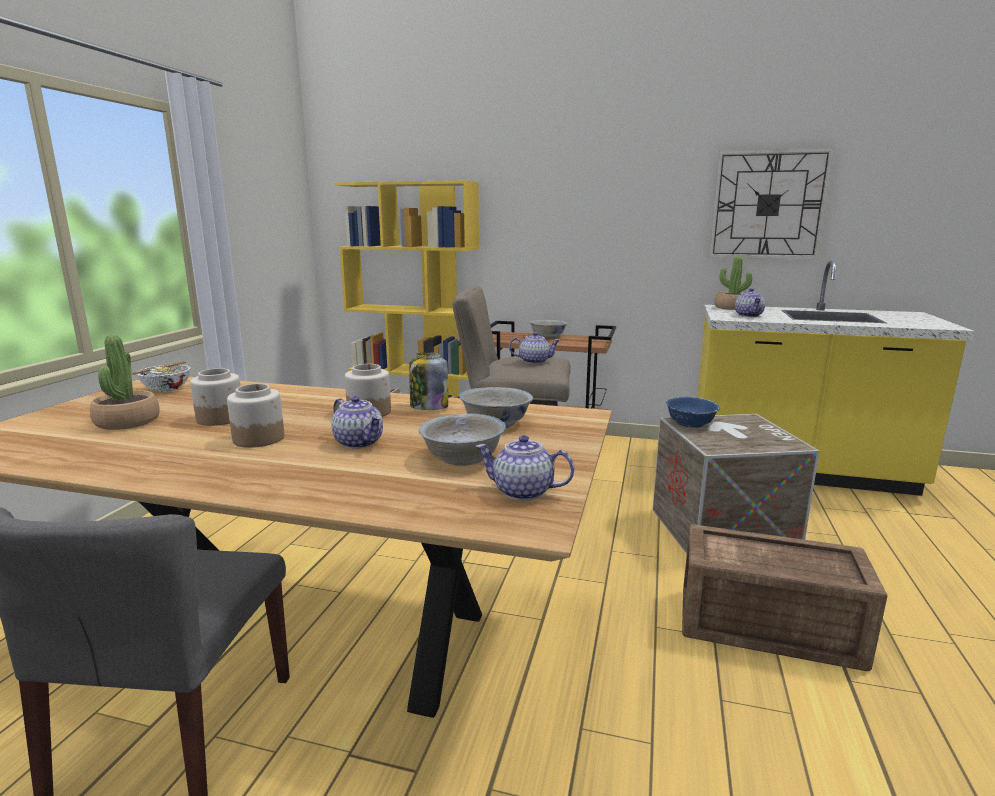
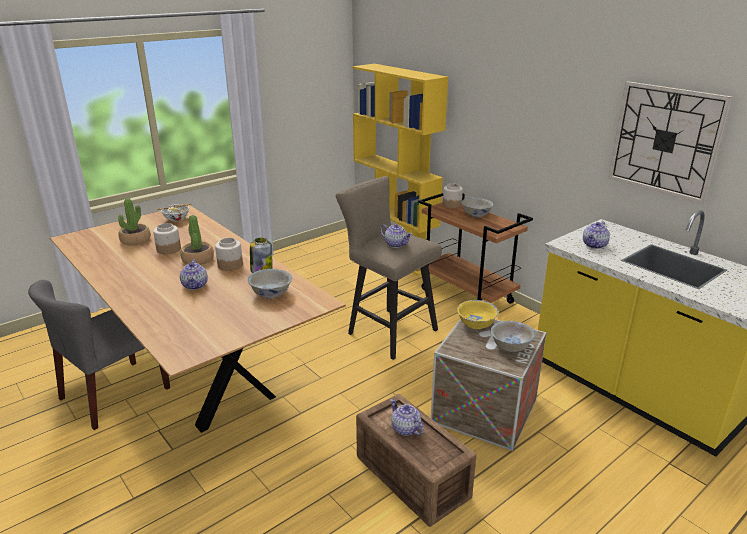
camera: 35 degrees right, 10 degrees up
(259, 438) = (164, 269): jar -> jar (452, 205)
(463, 458) = (218, 311): white bowl -> white bowl (511, 346)
(522, 492) = (206, 340): teapot -> teapot (405, 429)
(690, 423) = (476, 323): blue bowl -> yellow bowl
(731, 308) = (610, 230): potted plant -> potted plant (197, 259)

